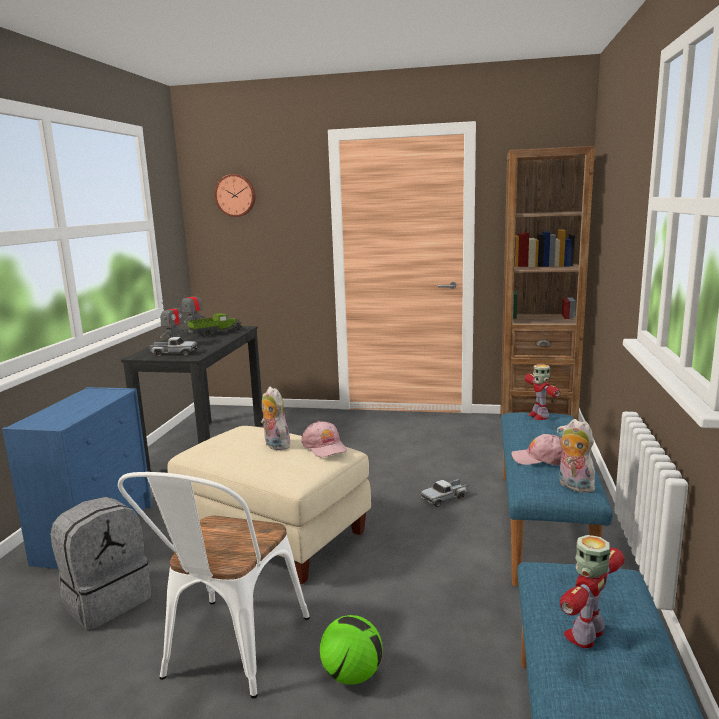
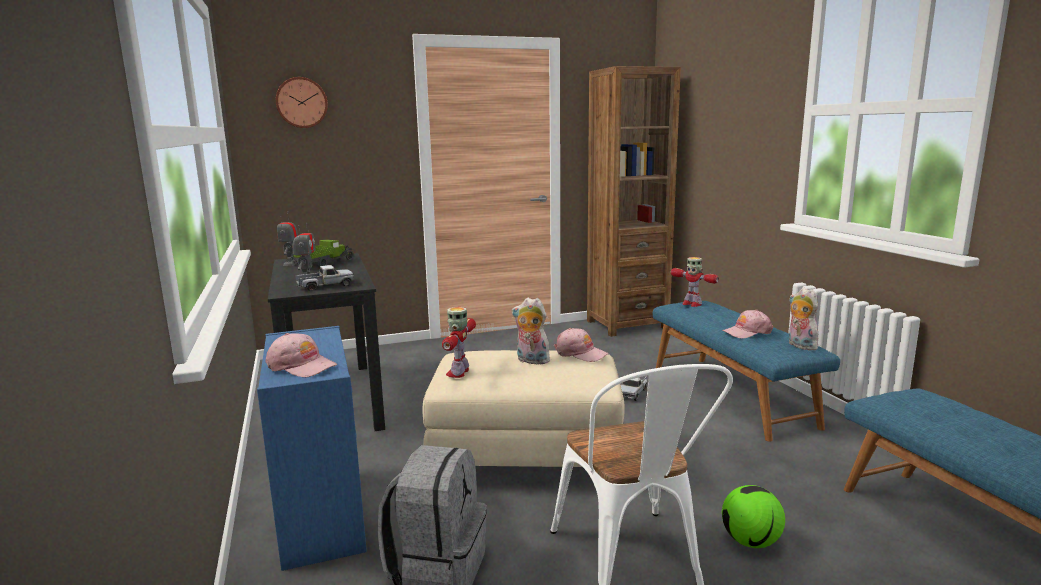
camera: 30 degrees left, 0 degrees up
(54, 416) = (301, 366): none -> pink cap
(573, 486) = (799, 346): plush toy -> plush toy turned 45 degrees clockwise
(586, 634) = (968, 429): toy robot -> toy robot (459, 372)

